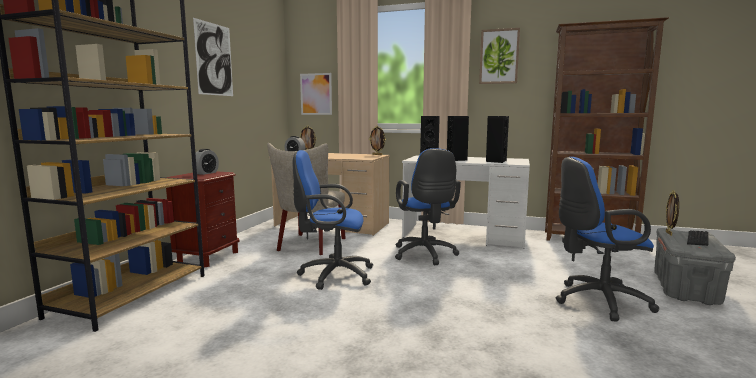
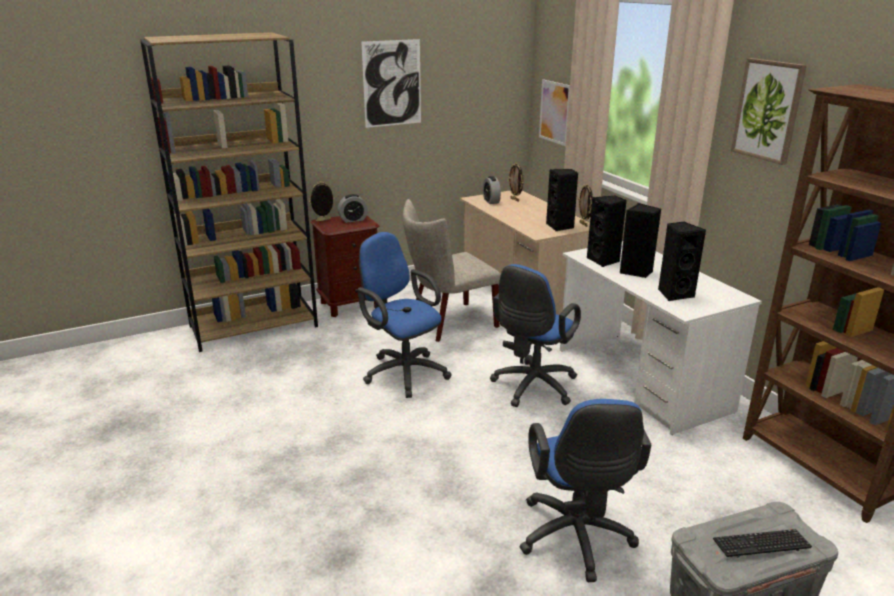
camera: 45 degrees right, 15 degrees up
(368, 156) = (560, 226): none -> black speaker
(596, 301) = (576, 540): blue office chair -> blue office chair turned 135 degrees counterclockwise
(669, 233) = (752, 515): picture frame -> picture frame (323, 220)

